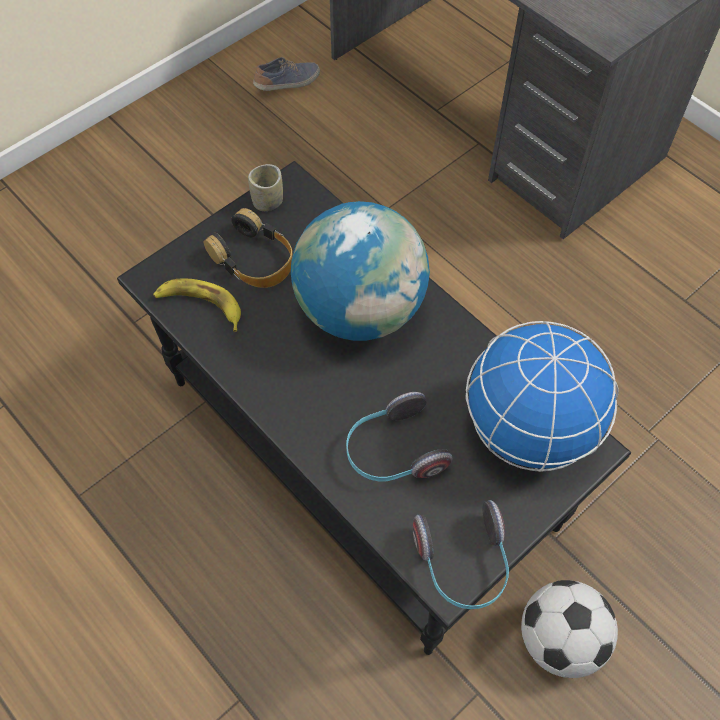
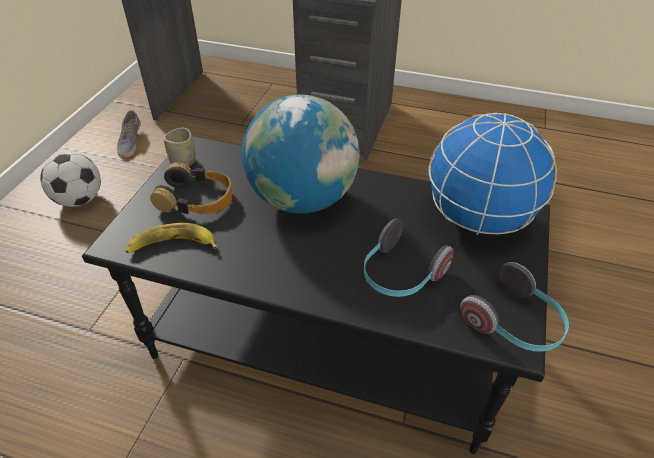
camera: 30 degrees left, 15 degrees down
(288, 83) = (130, 142): shoe -> shoe turned 150 degrees clockwise
(559, 639) = (548, 390): football -> football (79, 200)

